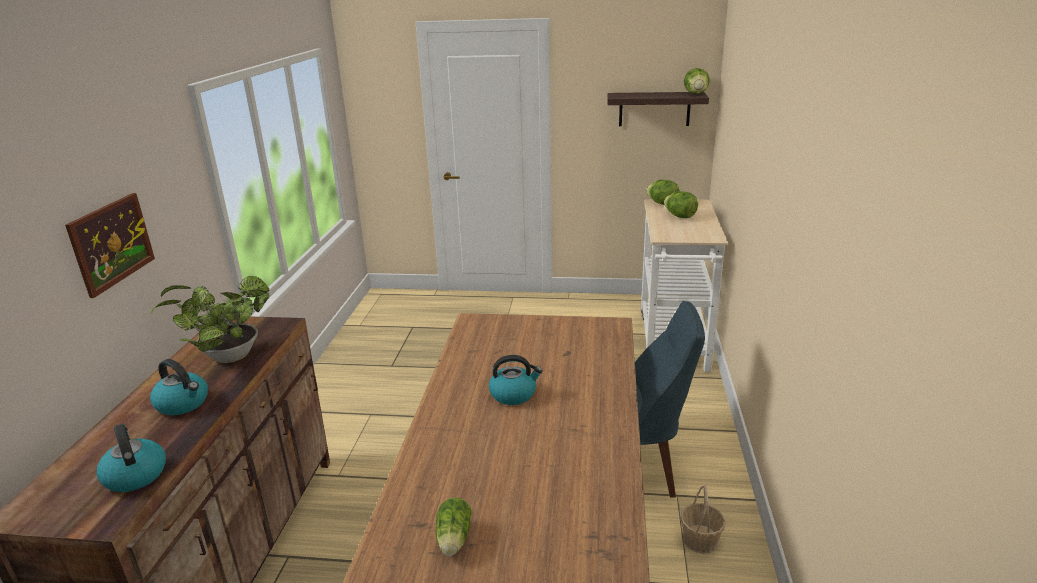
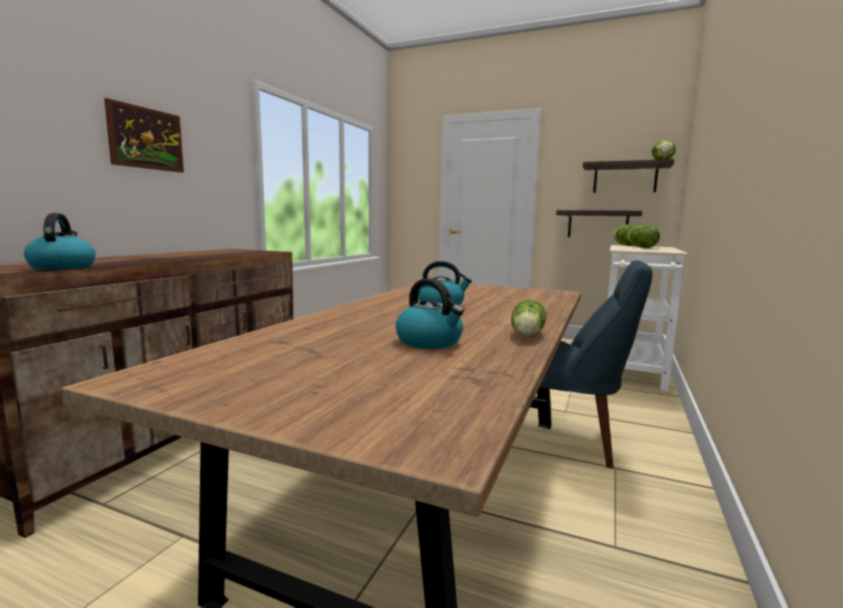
camera: 15 degrees right, 15 degrees down
(183, 403) = (153, 258): kettle -> kettle (430, 342)
(227, 357) = (213, 254): potted plant -> none
(453, 540) = (304, 352): lettuce -> lettuce (526, 336)
(626, 163) = (597, 224): none -> shelf
(700, 539) = (638, 508): basket -> none

